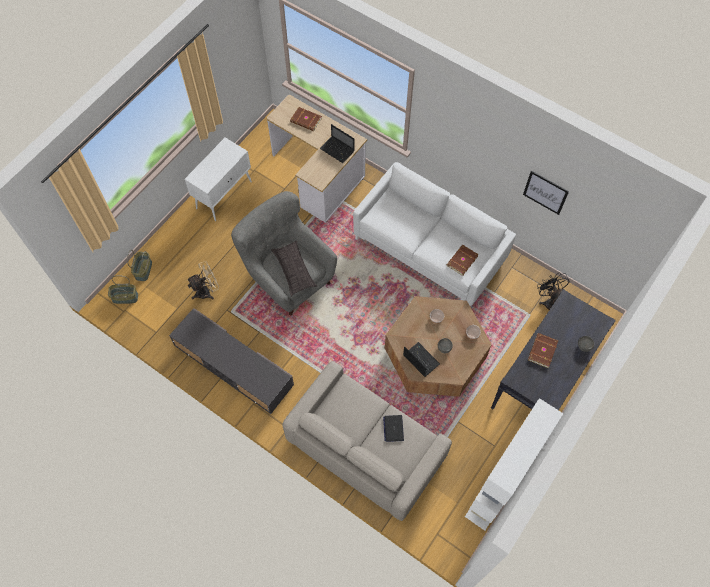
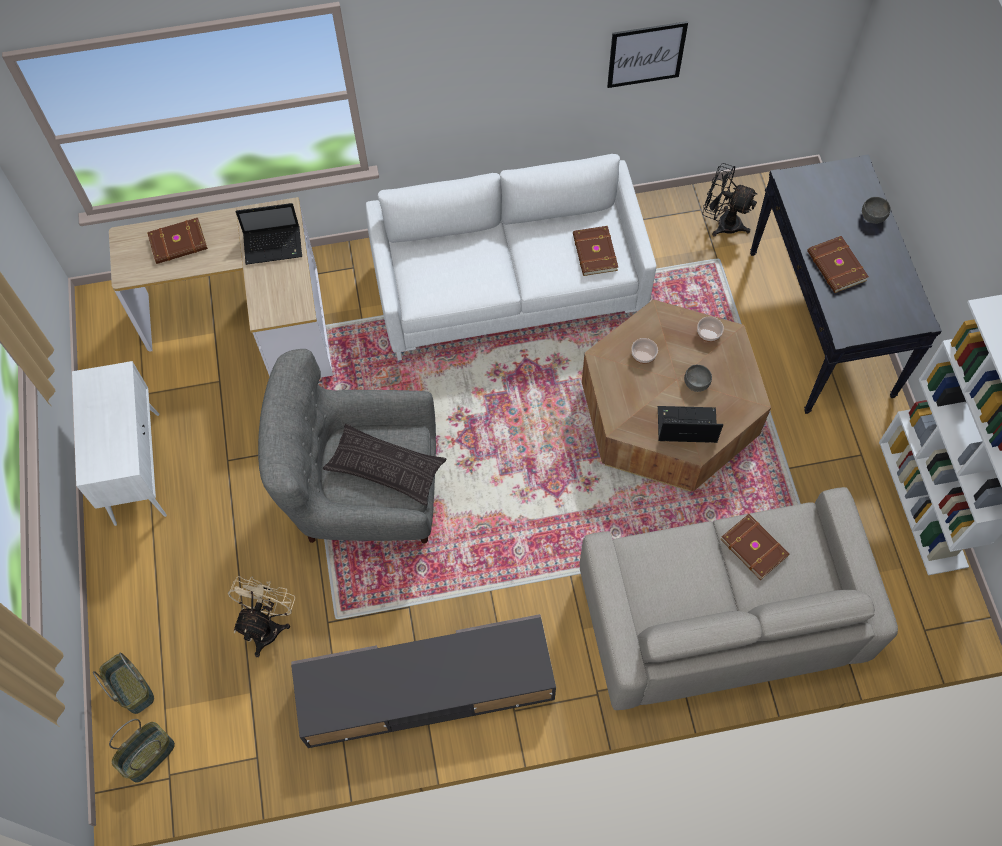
camera: 45 degrees left, 0 degrees up
(393, 428) = (754, 546): laptop -> brown book

